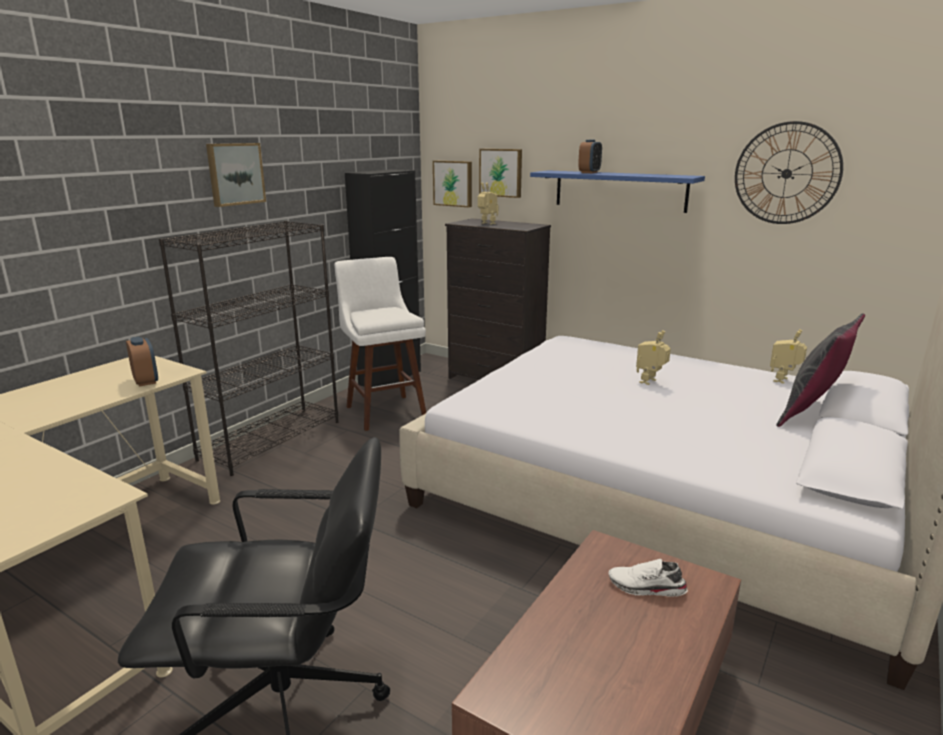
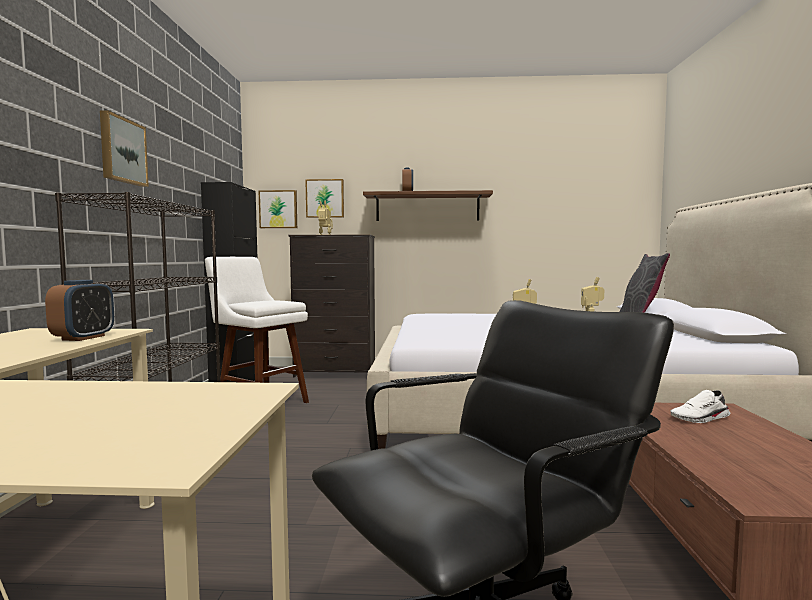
camera: 30 degrees left, 15 degrees down
(146, 381) = (83, 338): alarm clock -> alarm clock turned 75 degrees clockwise
(619, 190) = (427, 207): blue shelf -> brown shelf
(786, 173) = (542, 190): wall clock -> none

